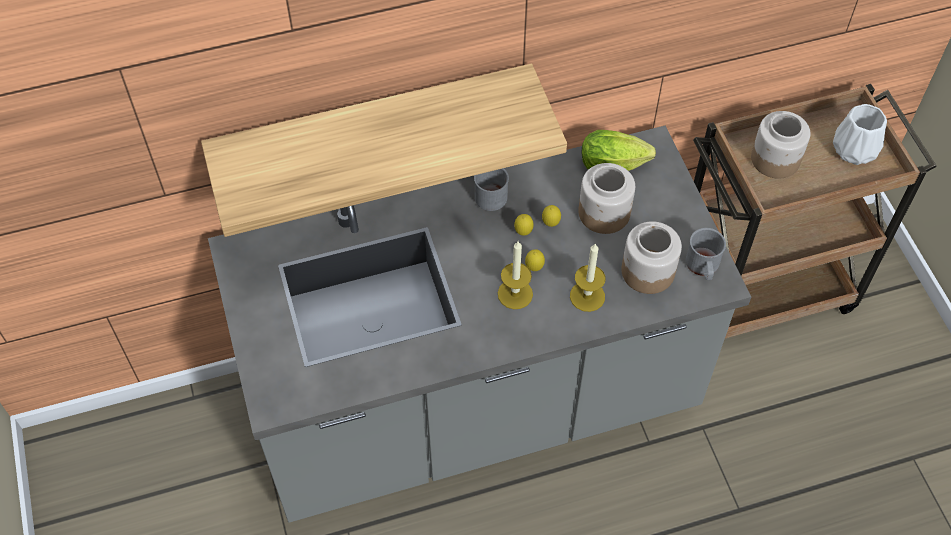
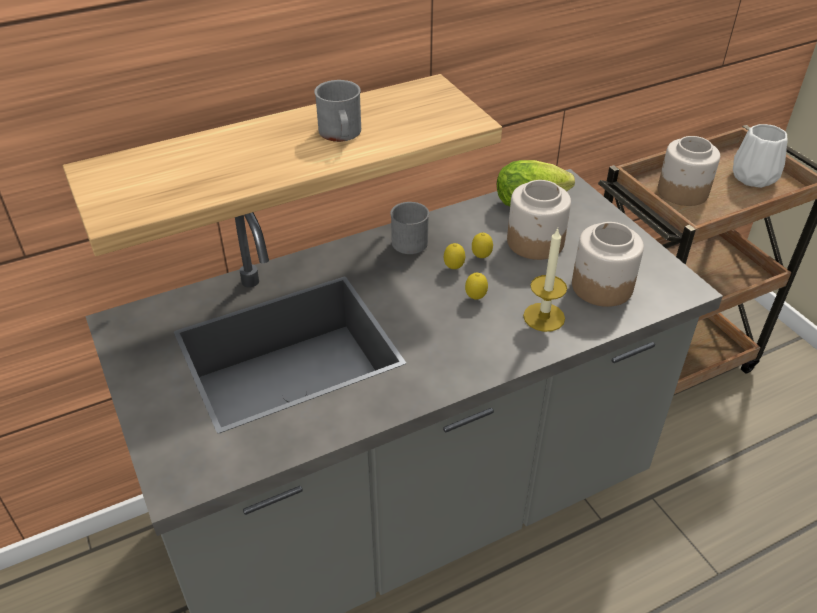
camera: 10 degrees left, 15 degrees down
(515, 294) = (461, 325): candle -> none
(703, 267) = (659, 275): grey mug -> grey mug (341, 135)

